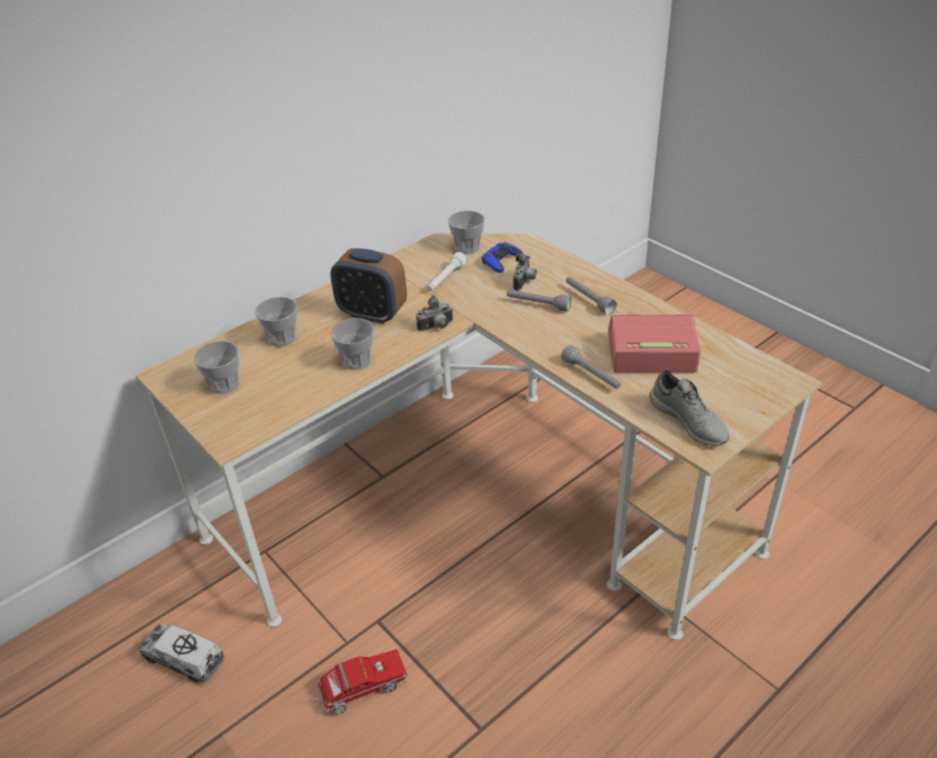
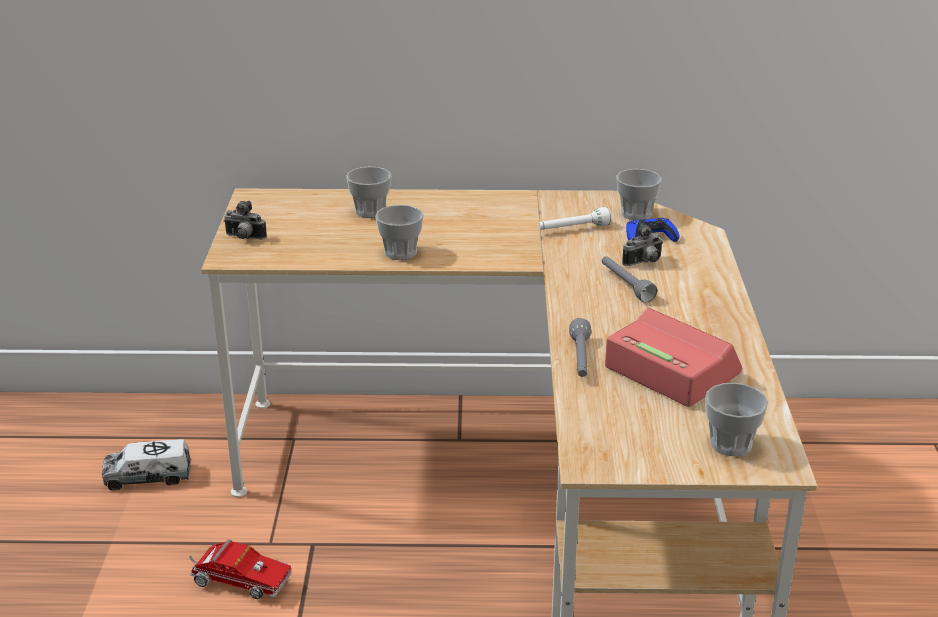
camera: 40 degrees right, 10 degrees down
(184, 659) = (148, 476): toy truck -> toy truck turned 75 degrees counterclockwise
(224, 384) = (282, 222): cup -> cup (731, 444)
(372, 313) = (467, 226): alarm clock -> none
(436, 327) = (504, 260): camera -> camera (244, 238)
(588, 300) = (683, 303): grey flashlight -> none
(689, 421) = (612, 437): grey shoe -> none

